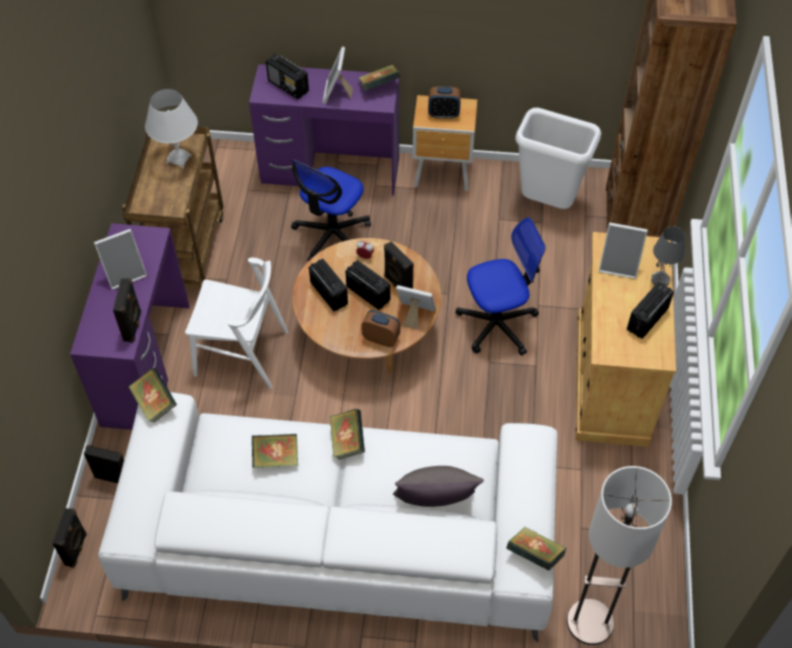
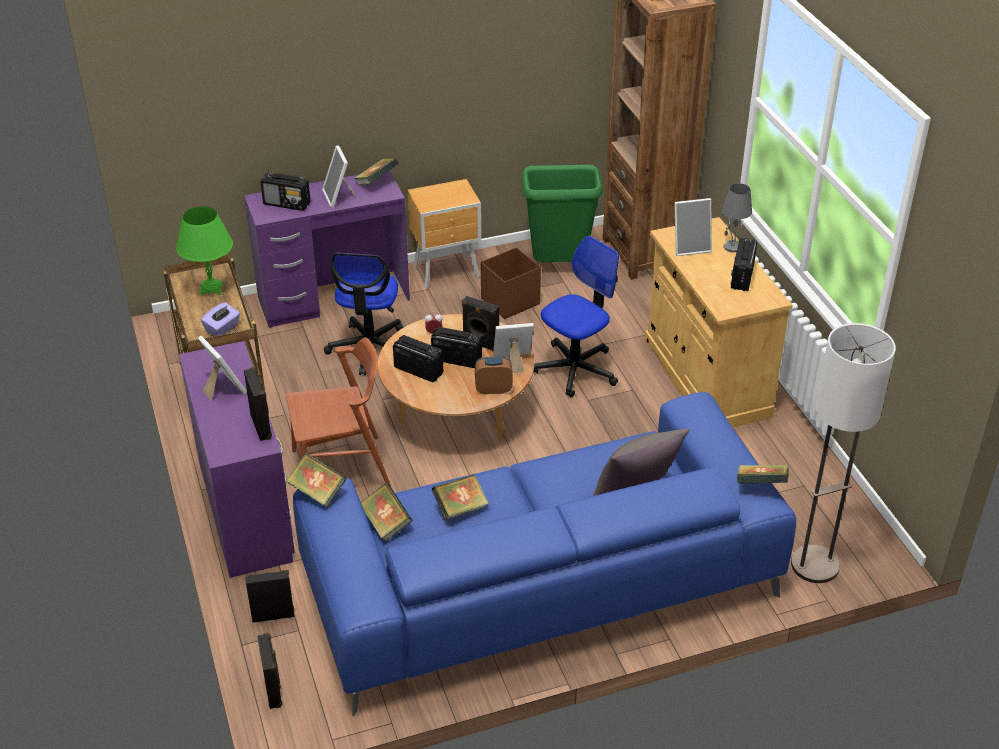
camera: 25 degrees left, 15 degrees down
(125, 273) = (223, 388): picture frame -> picture frame turned 75 degrees counterclockwise
(164, 205) = (222, 328): none -> purple tissue box
(179, 159) = (211, 289): white table lamp -> green table lamp
(242, 353) = (341, 468): white chair -> brown chair
(339, 537) = (540, 583): white sofa -> blue sofa
(347, 441) = (519, 474): book -> book (386, 523)
(443, 114) = (443, 197): alarm clock -> none
(480, 228) = (509, 301): none -> brown storage box
(548, 203) = (559, 266): white trash can -> green trash can

